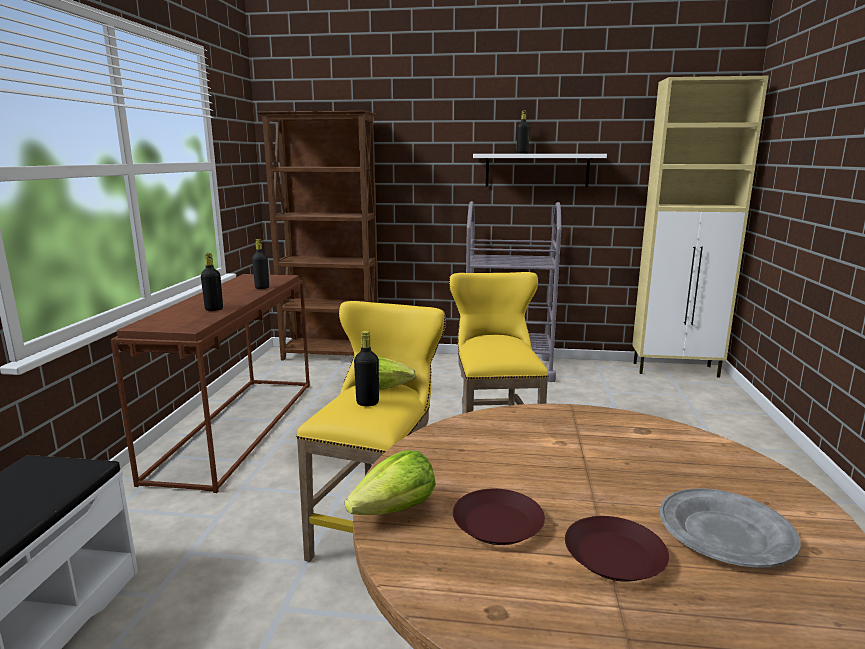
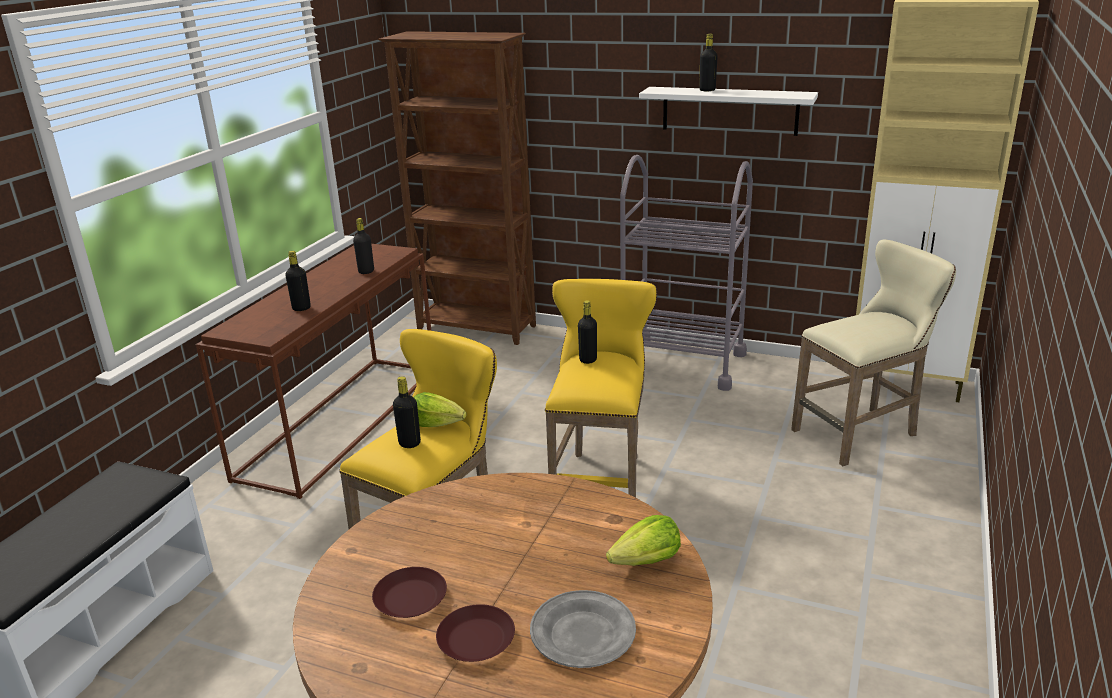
camera: 15 degrees right, 10 degrees up
(395, 510) = (342, 575): lettuce -> lettuce (647, 561)
(485, 339) = (588, 360): none -> black bottle
(670, 400) = (862, 433): none -> beige stool

